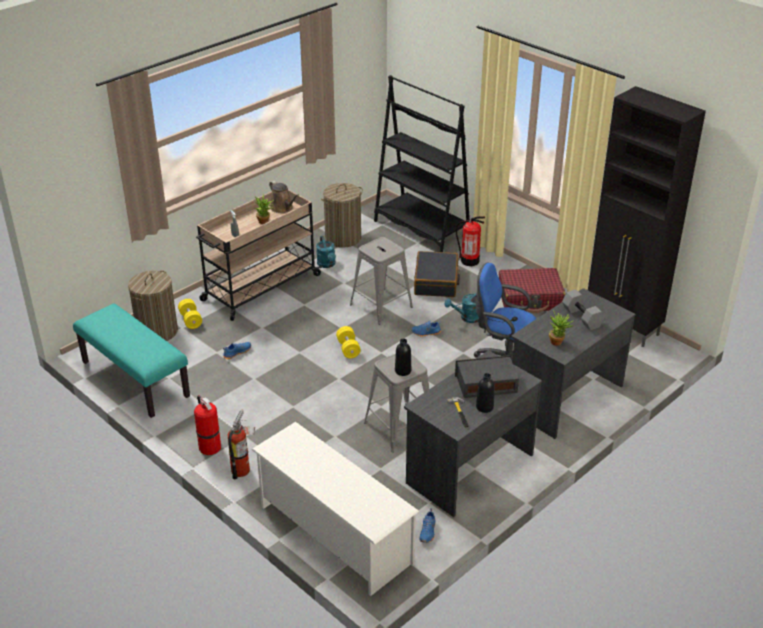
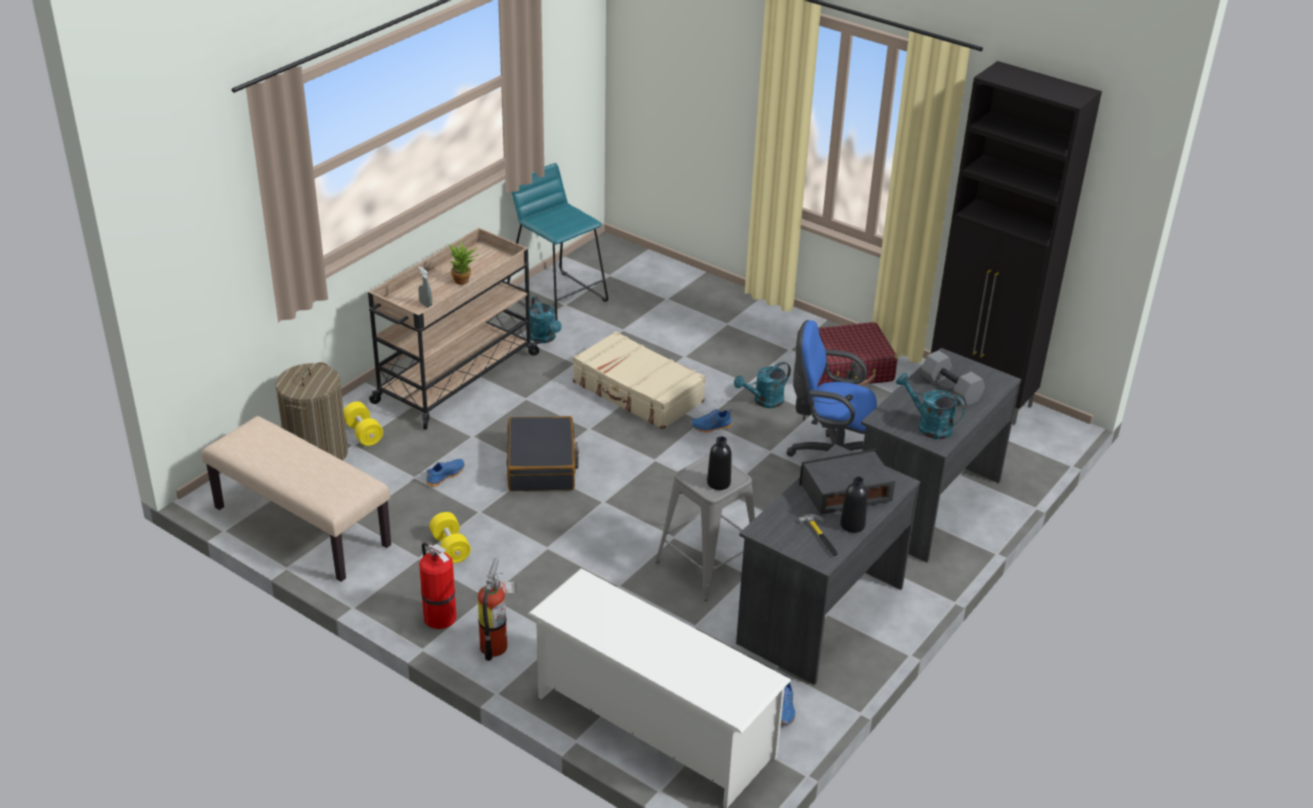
camera: 10 degrees left, 0 degrees up
(134, 379) = (300, 527): turquoise bench -> beige bench
(283, 208) = (485, 260): brown watering can -> none
(343, 238) = (558, 298): laundry basket -> turquoise stool
(348, 349) = (606, 458): yellow dumbbell -> yellow dumbbell (450, 547)
(381, 306) = (637, 393): grey stool -> beige suitcase
(421, 229) = (668, 279): black bookcase -> none
(436, 282) = (707, 353): black suitcase -> black suitcase (542, 465)
(469, 261) = (747, 320): fire extinguisher -> none
(558, 342) = (928, 426): potted plant -> turquoise watering can

